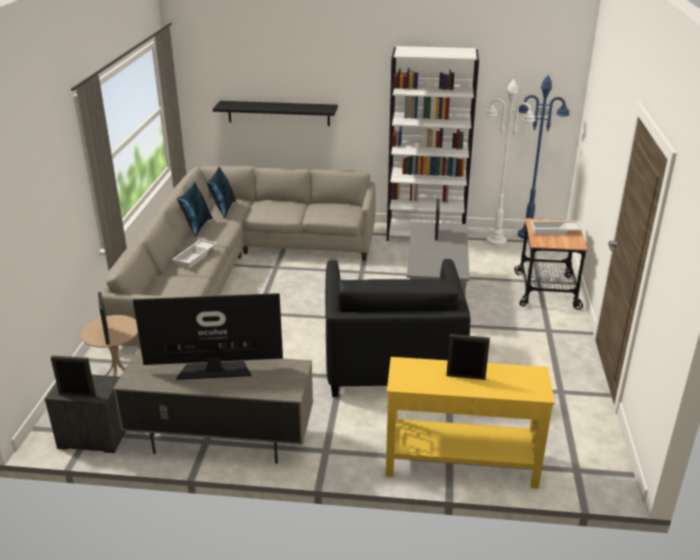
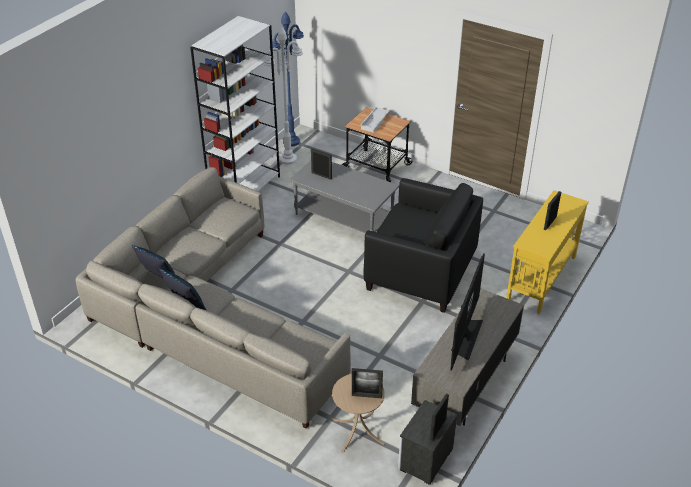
camera: 65 degrees left, 10 degrees up
(195, 257) = (248, 318): white tray -> none
(278, 113) = (117, 164): black shelf -> none

